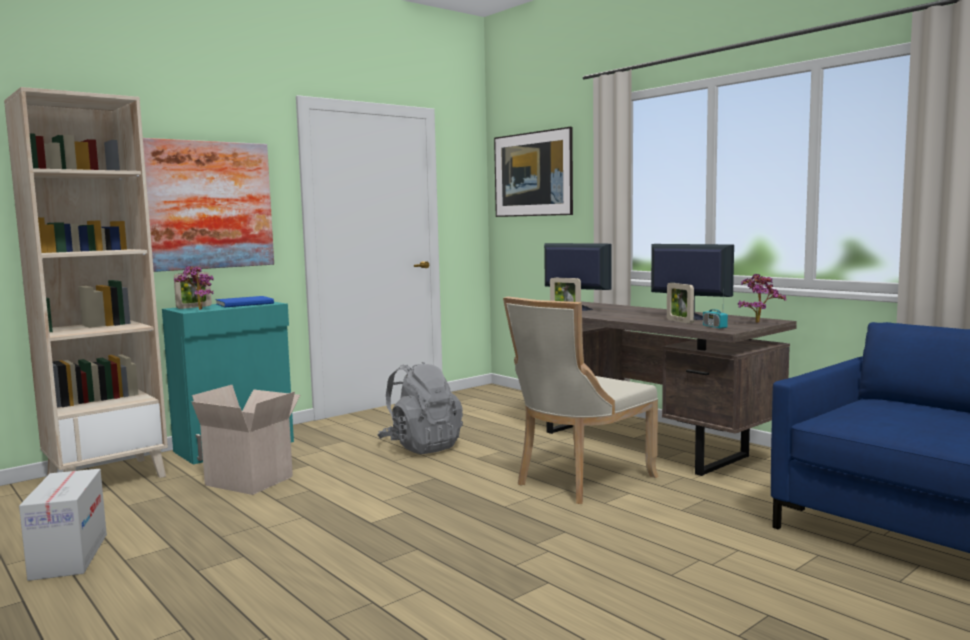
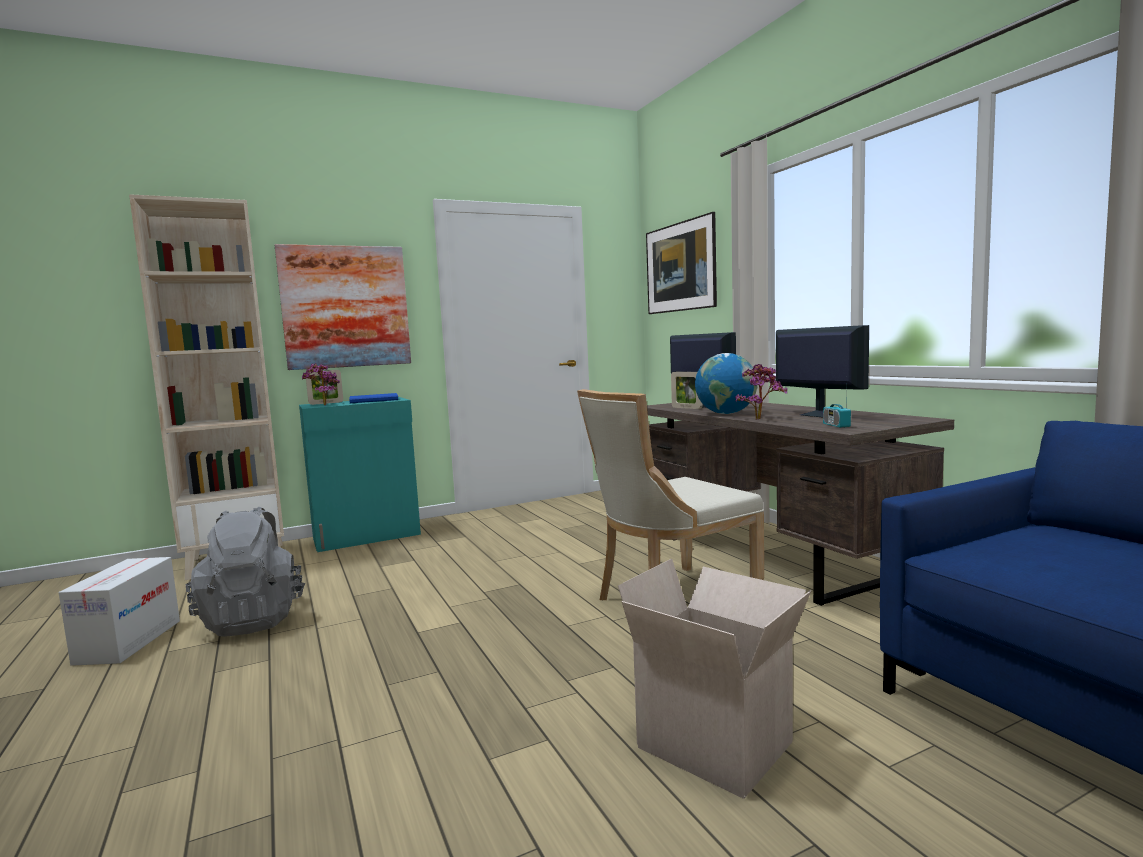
camera: 15 degrees right, 0 degrees up
(252, 480) = (350, 573): cardboard box -> cardboard box (718, 744)
(421, 446) = (532, 547): grey backpack -> grey backpack (253, 620)
(609, 316) = (726, 413): none -> globe
(679, 321) = (801, 419): picture frame -> none
(758, 322) = (900, 421): potted plant -> potted plant (760, 419)

